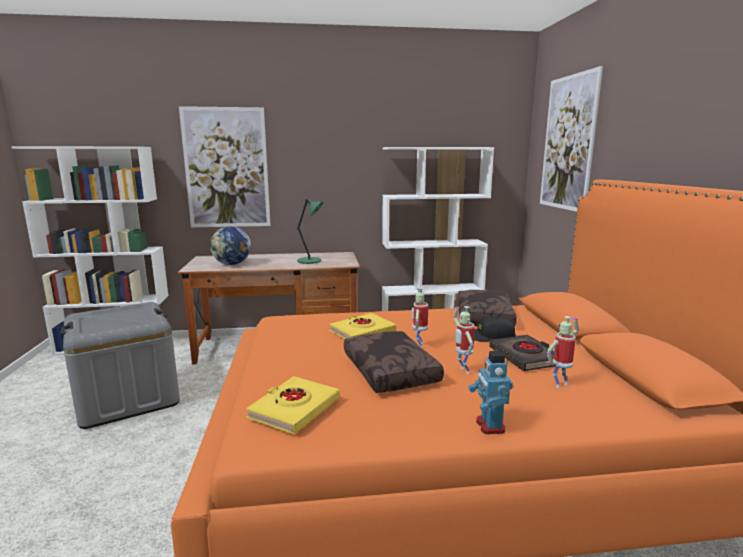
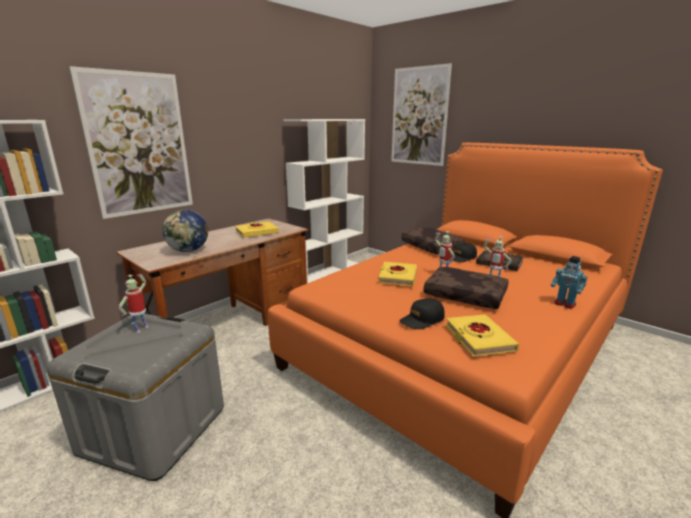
camera: 40 degrees left, 5 degrees up
(291, 374) = (422, 320): none -> black cap
(310, 261) = (257, 232): green table lamp -> yellow book
(560, 384) = (540, 272): toy robot -> toy robot (141, 329)

